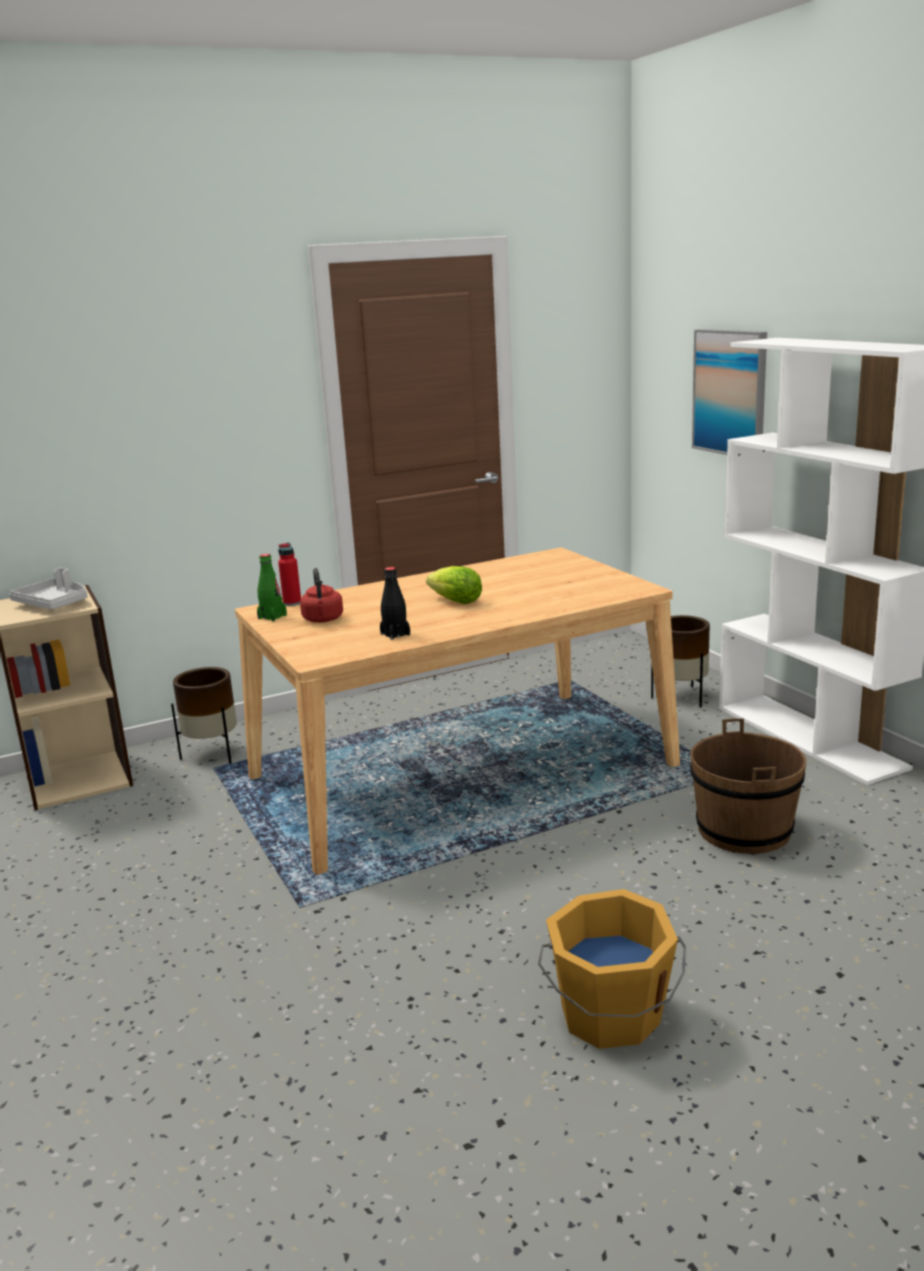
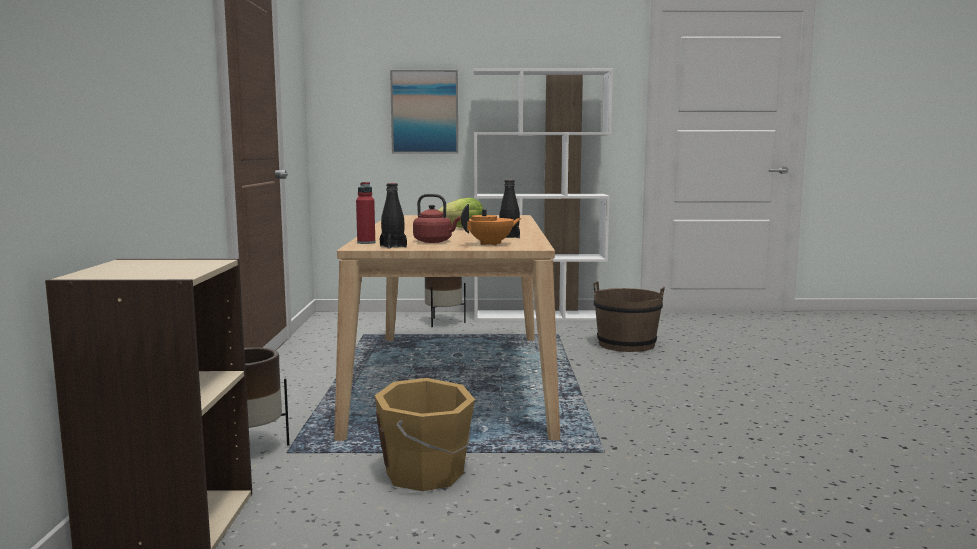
camera: 65 degrees left, 10 degrees down
(54, 604) = (164, 266): grey tray -> none
(272, 617) = (393, 246): green bottle -> black bottle
(324, 641) = (491, 244): none -> orange teapot
(611, 1016) = (793, 399): orange bucket -> orange bucket (426, 473)

